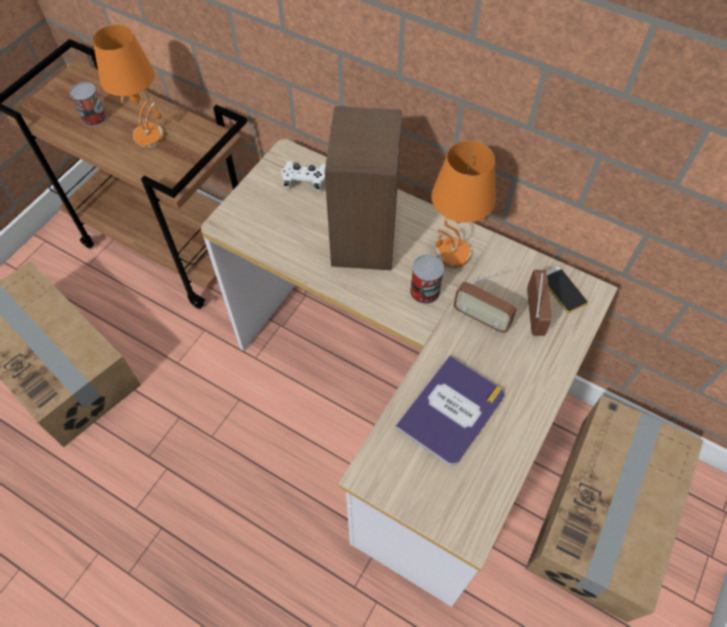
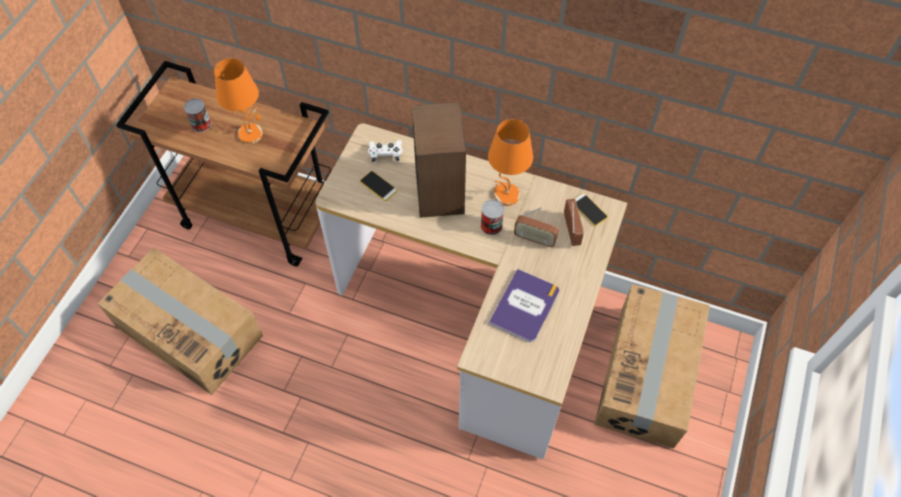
camera: 10 degrees left, 0 degrees up
(286, 218) = (378, 186): none -> phone

